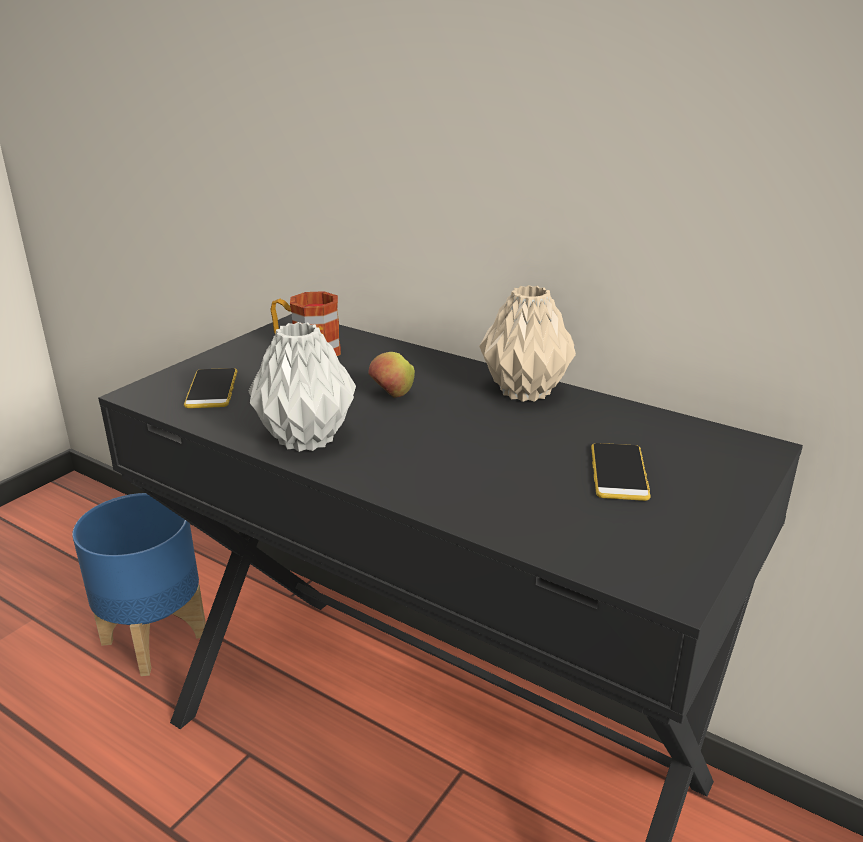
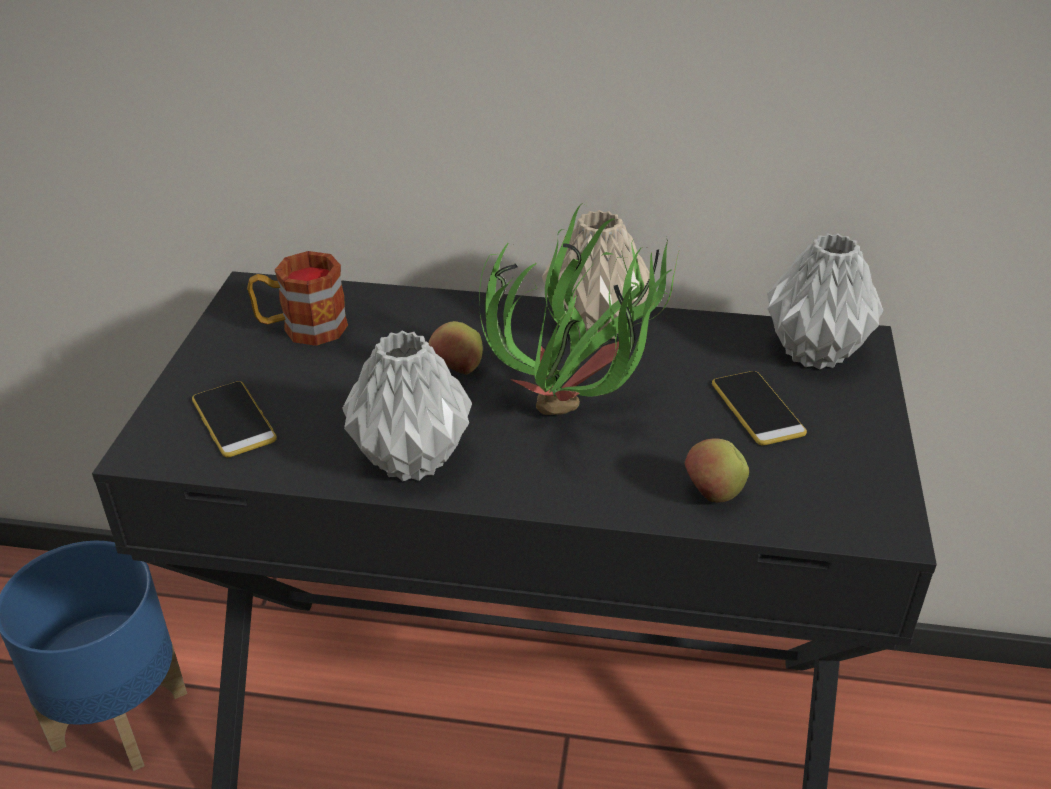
camera: 25 degrees left, 10 degrees up
(456, 445) = (578, 420): none -> potted plant
(524, 519) = (712, 494): none -> apple
(706, 447) = (813, 353): none -> grey vase

